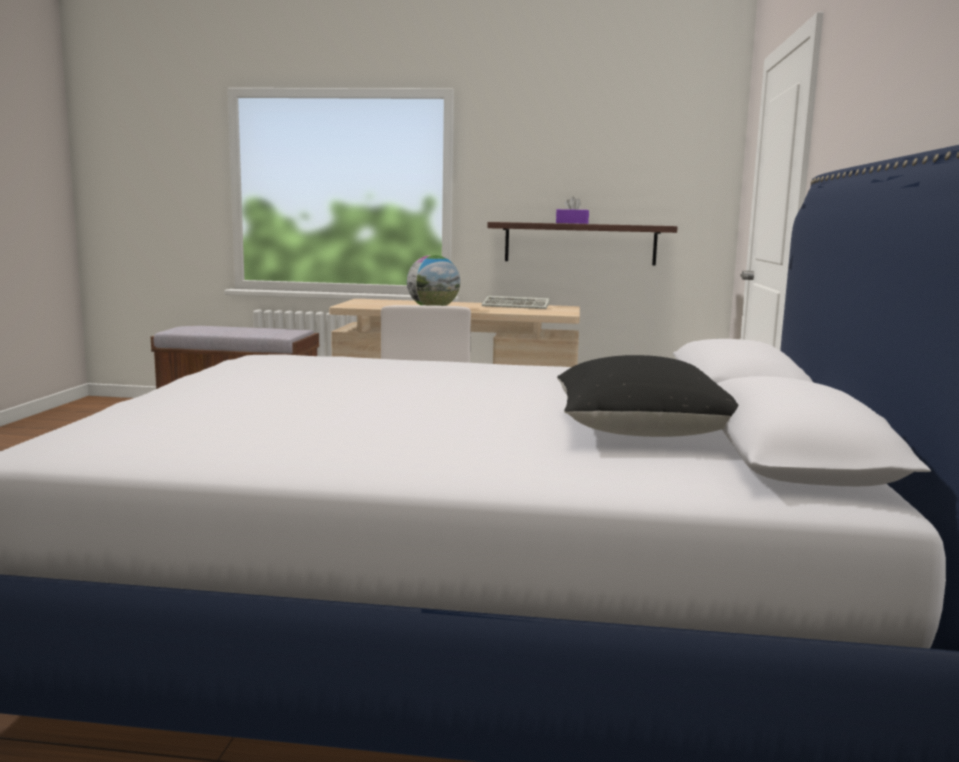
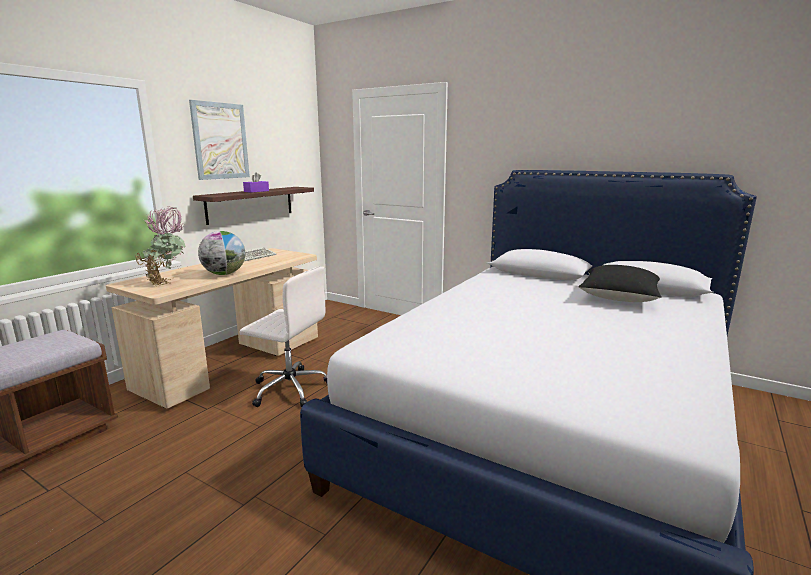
camera: 65 degrees left, 5 degrees up
(380, 304) = (167, 282): none -> potted plant
(543, 155) = (220, 141): none -> picture

